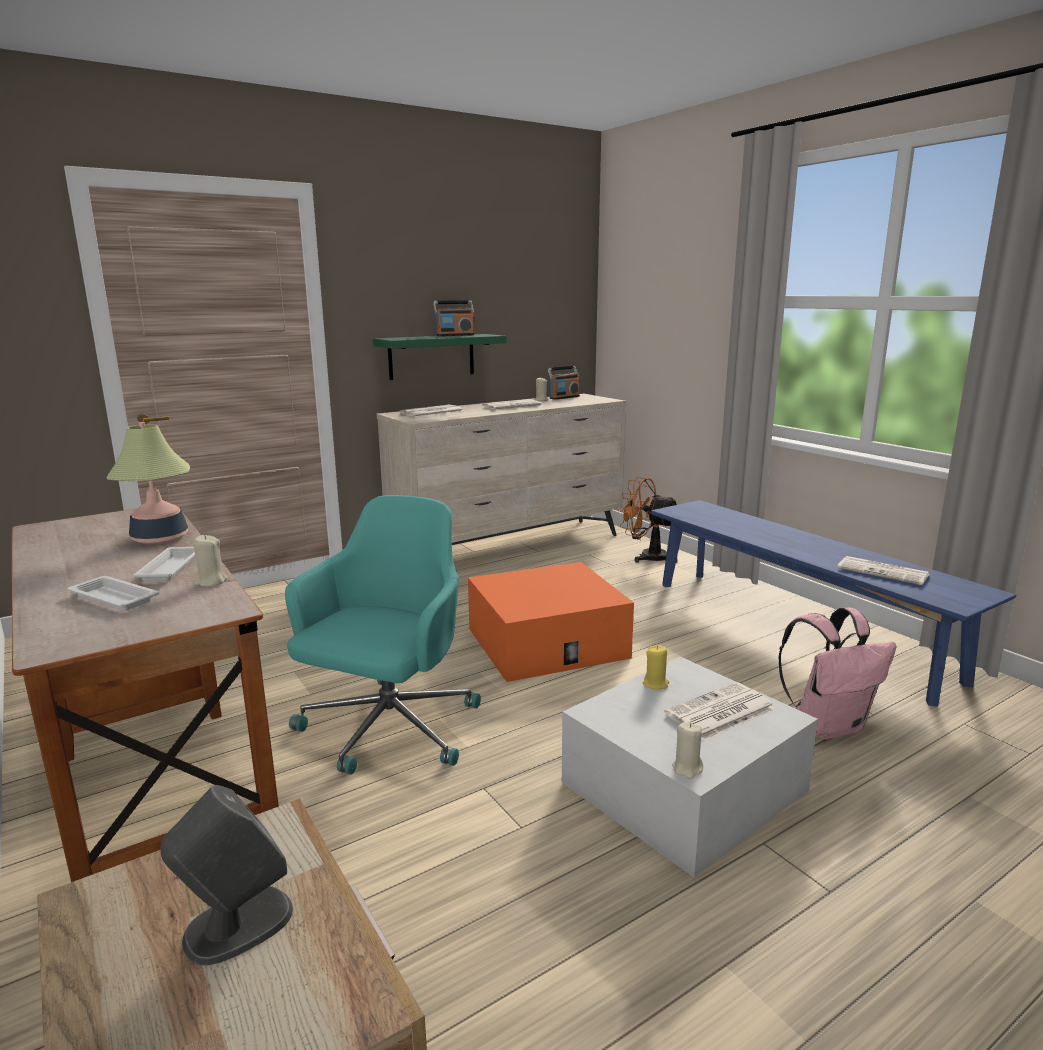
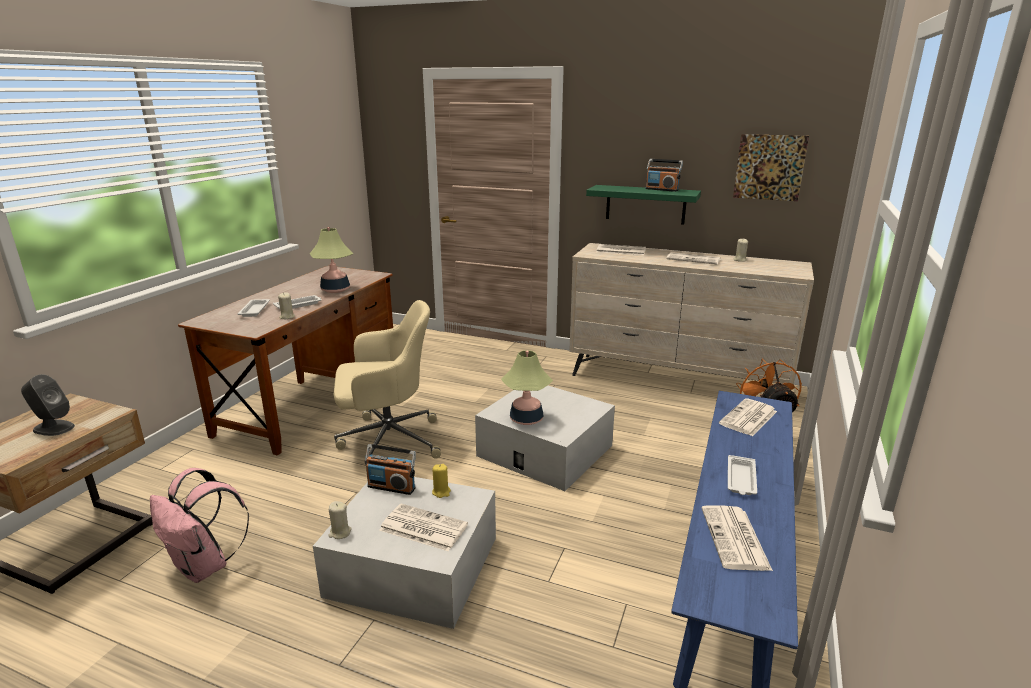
camera: 55 degrees right, 5 degrees up
(388, 729) = (388, 441): turquoise office chair -> beige office chair
(539, 304) = (769, 167): none -> picture
(547, 643) = (545, 450): orange storage box -> white storage box
(554, 602) = (526, 419): none -> table lamp
(564, 397) = (771, 262): radio -> radio (391, 487)
(710, 517) = (748, 418): none -> newspaper
(802, 546) = (741, 479): none -> white tray
(828, 725) = (564, 620): pink backpack -> pink backpack (205, 566)

